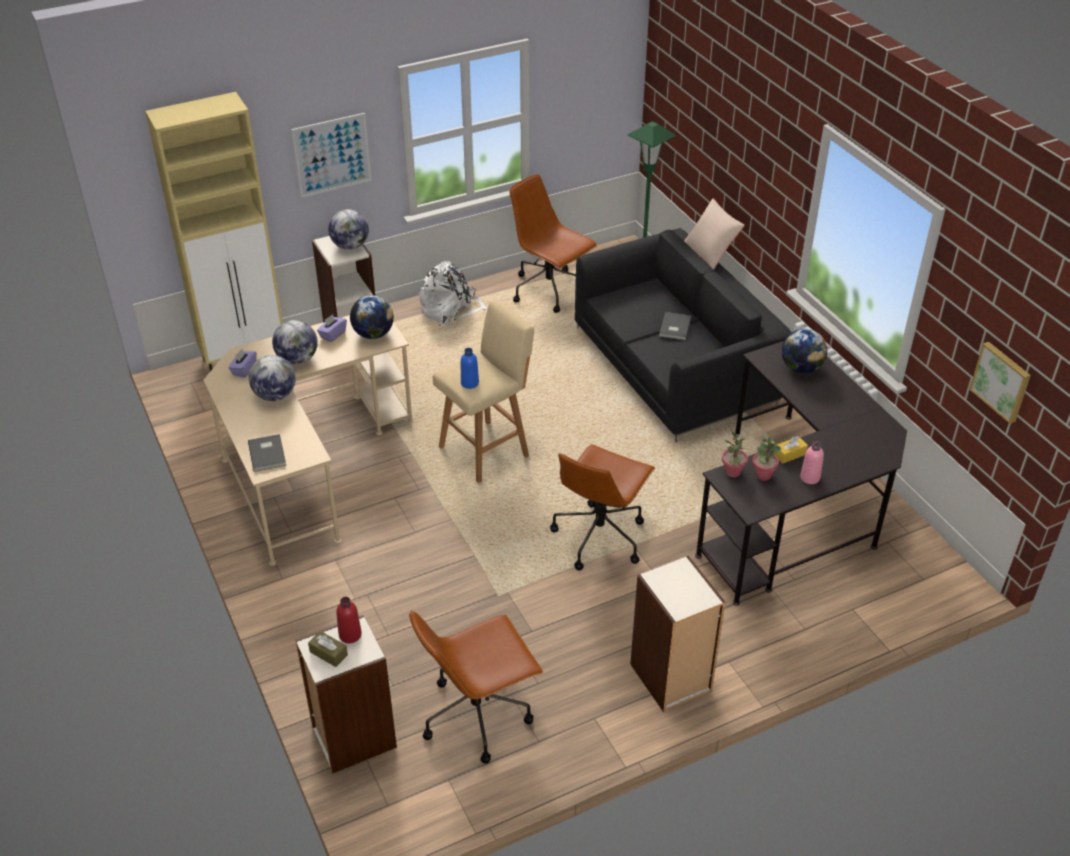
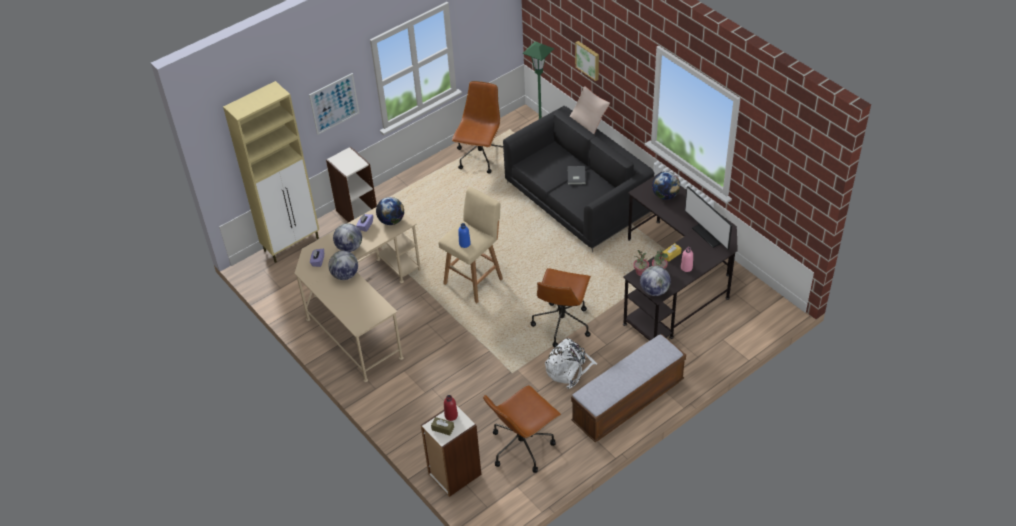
camera: 10 degrees left, 5 degrees up
(268, 453) = (356, 314): grey book -> none
(350, 246) = (353, 159): globe -> globe (654, 291)
(450, 310) = (418, 184): white backpack -> white backpack (568, 369)
(550, 291) = (480, 158): brown office chair -> brown office chair turned 75 degrees clockwise
(671, 678) = (627, 402): bookcase -> bench
(857, 435) = (708, 234): none -> monitor
(1002, 381) = (788, 193): picture -> picture (588, 60)

